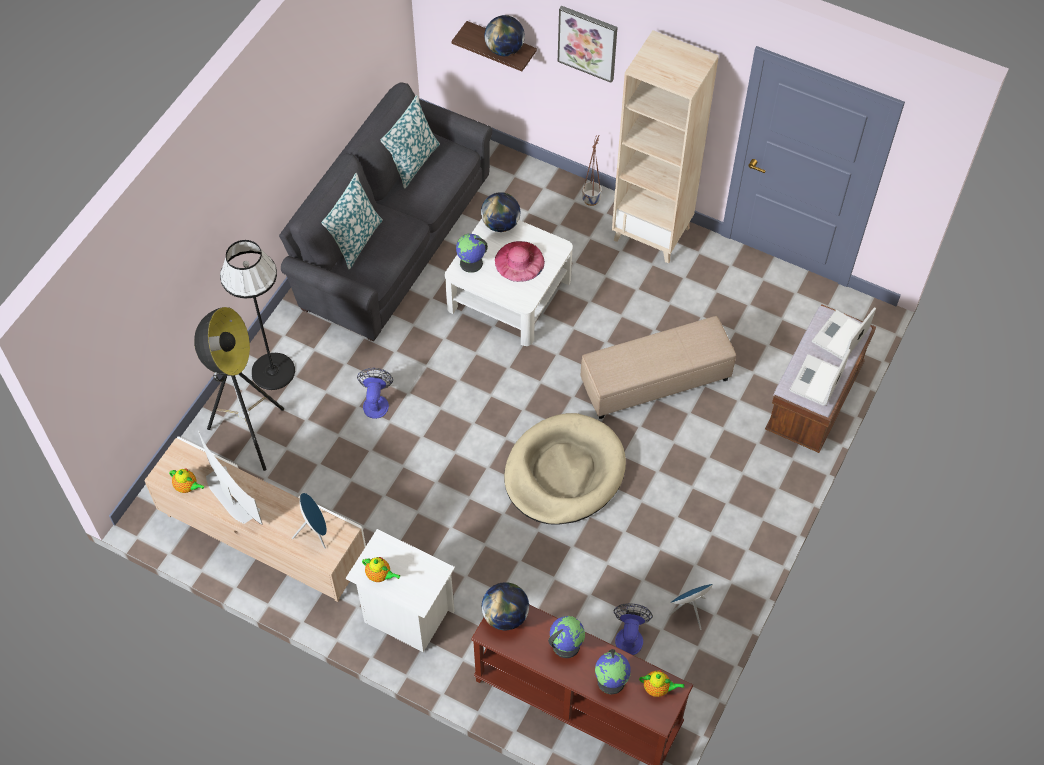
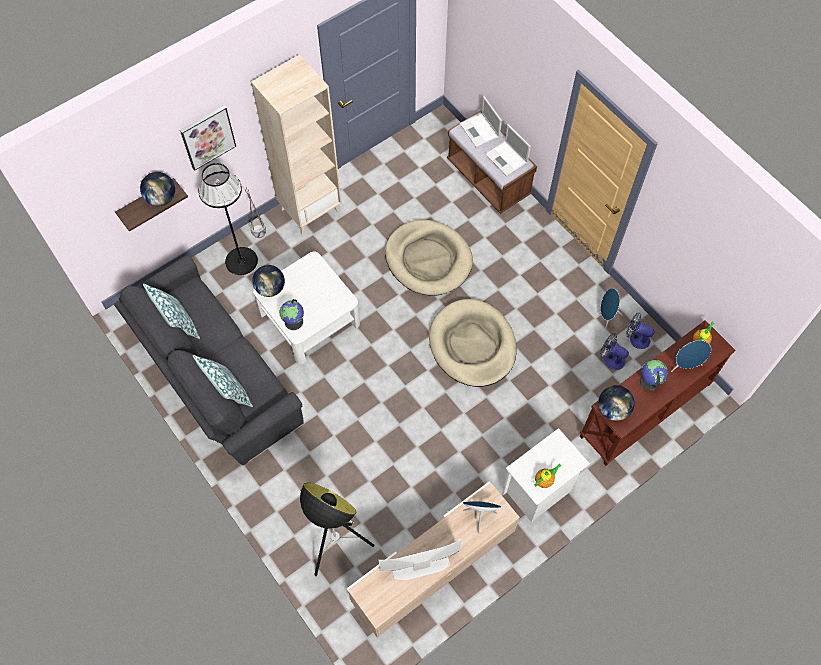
camera: 65 degrees left, 5 degrees up
(187, 487) = (398, 596): teapot -> none
(273, 371) = (288, 507): black floor lamp -> black floor lamp (241, 261)
(376, 402) = (354, 444): fan -> fan (636, 338)
(519, 261) = (310, 290): pink hat -> none
(611, 680) = (685, 365): globe -> blue speaker
(655, 380) = (428, 259): beige ottoman -> beige dog bed

